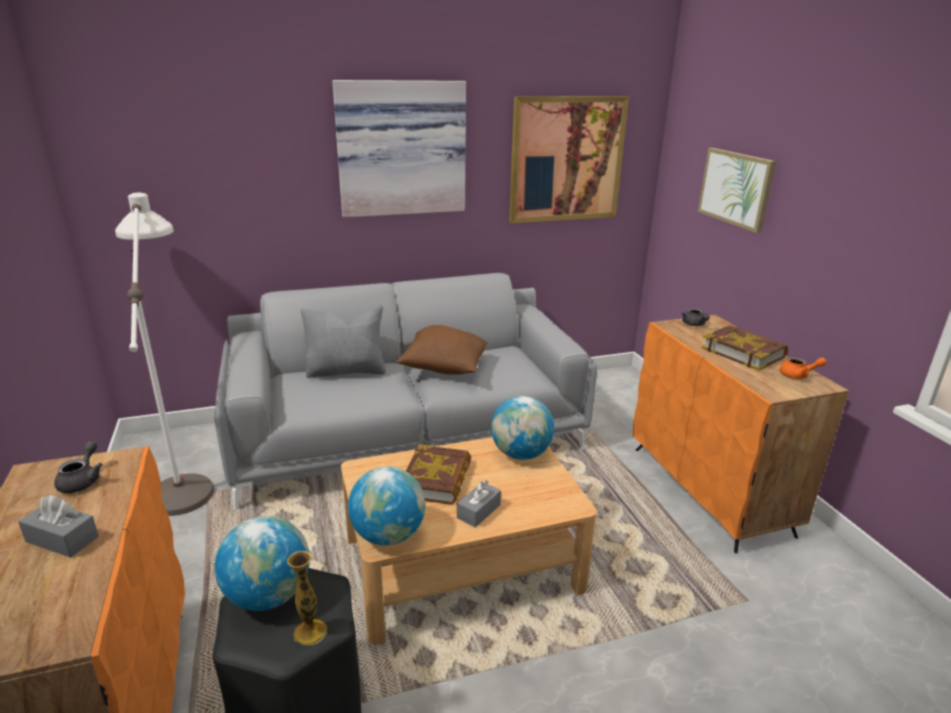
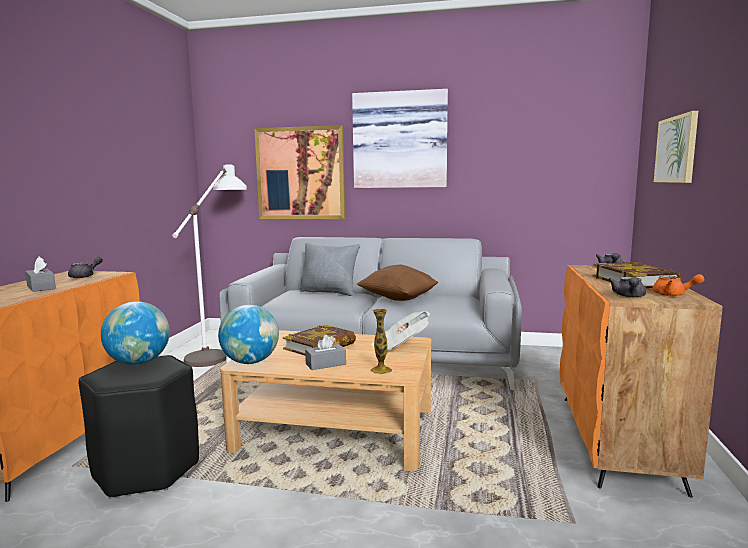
camera: 30 degrees right, 15 degrees down
(310, 632) = (135, 379): vase -> vase (381, 370)
(521, 454) = (400, 346): globe -> newspaper
(566, 159) = (539, 149): picture -> picture (300, 173)
(773, 387) = (628, 296): none -> grey teapot

